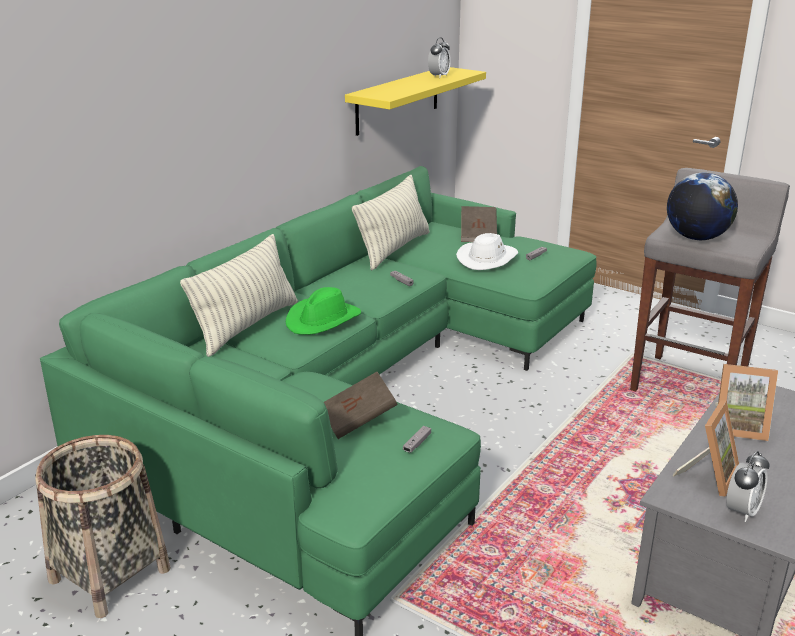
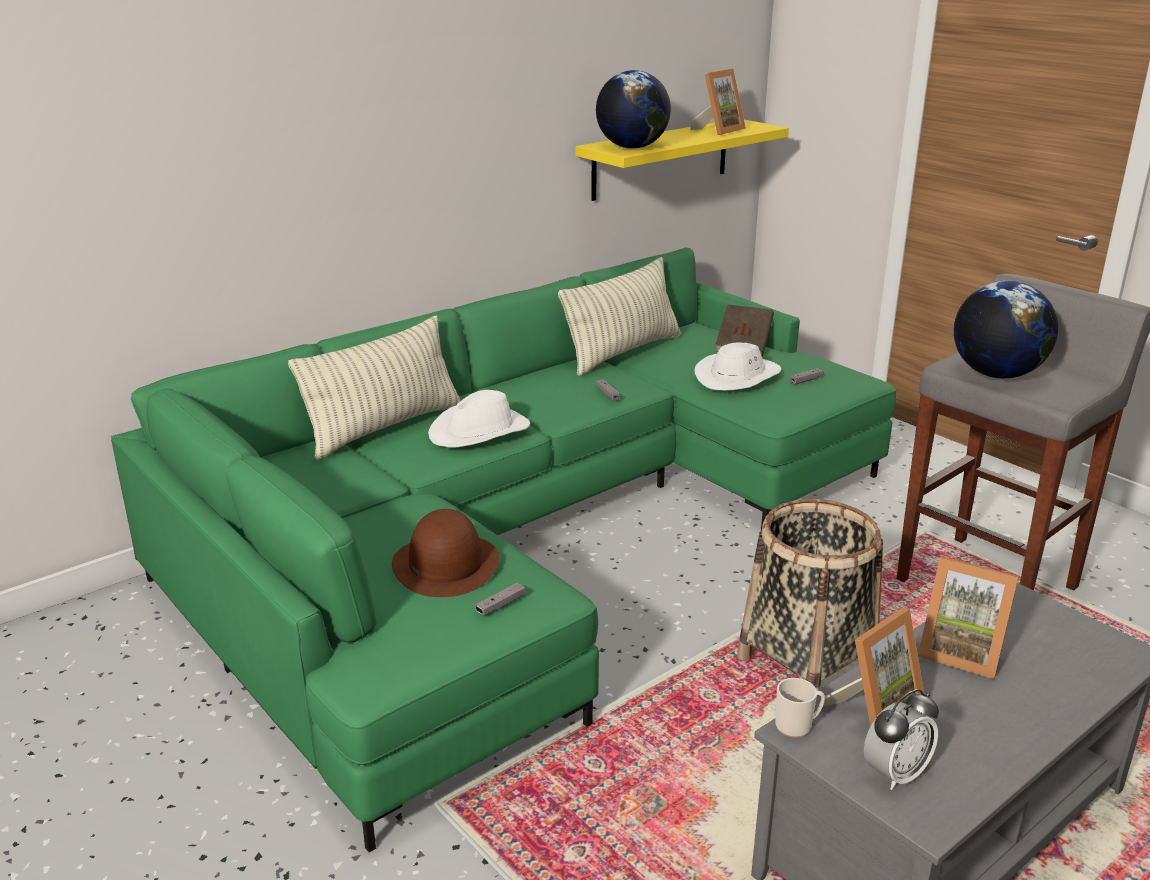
camera: 15 degrees right, 0 degrees up
(110, 575) = (129, 708): basket -> basket (806, 663)
(323, 320) = (480, 431): green hat -> white hat
(358, 420) = (445, 564): brown book -> brown hat
(388, 93) = (632, 147): none -> globe
(439, 76) = (718, 130): alarm clock -> picture frame
(665, 492) = (797, 726): none -> mug

